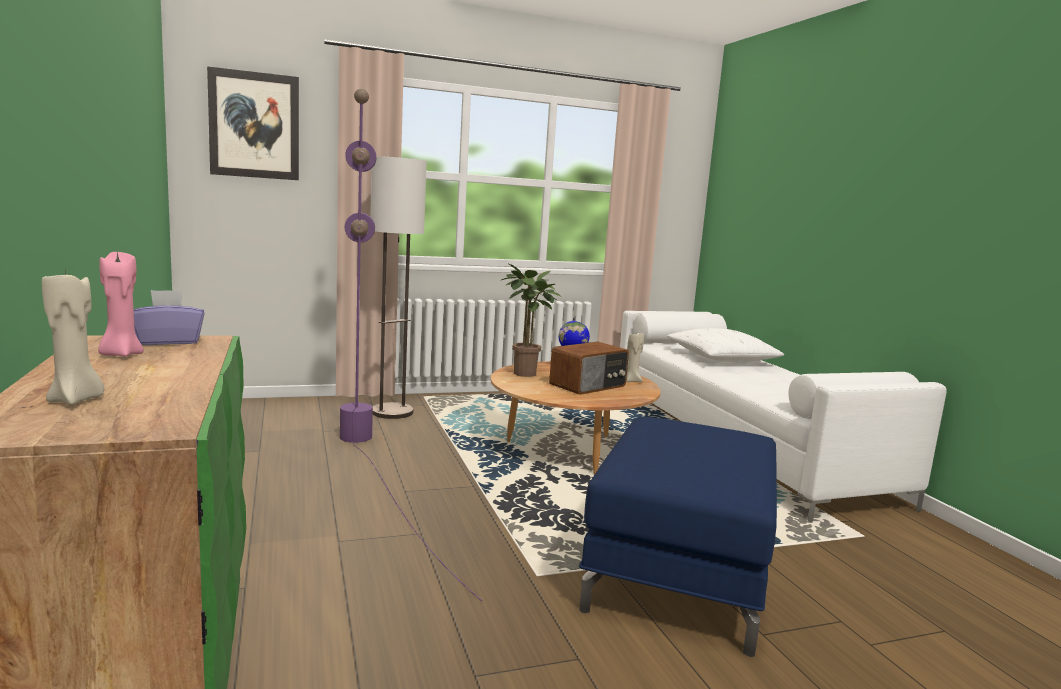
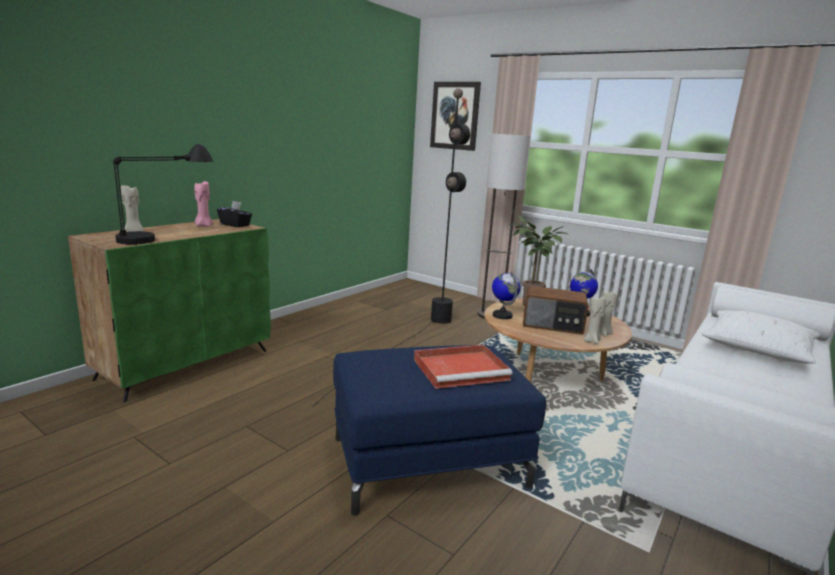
camera: 55 degrees right, 5 degrees up
(168, 341) = (235, 225): purple tissue box -> black tissue box
(171, 386) = (166, 237): none -> black table lamp
(377, 469) = (412, 337): purple floor lamp -> black floor lamp
(538, 391) = (502, 315): none -> globe
(643, 389) = (592, 341): none -> beige candle
(713, 440) = (462, 369): none -> red tray

